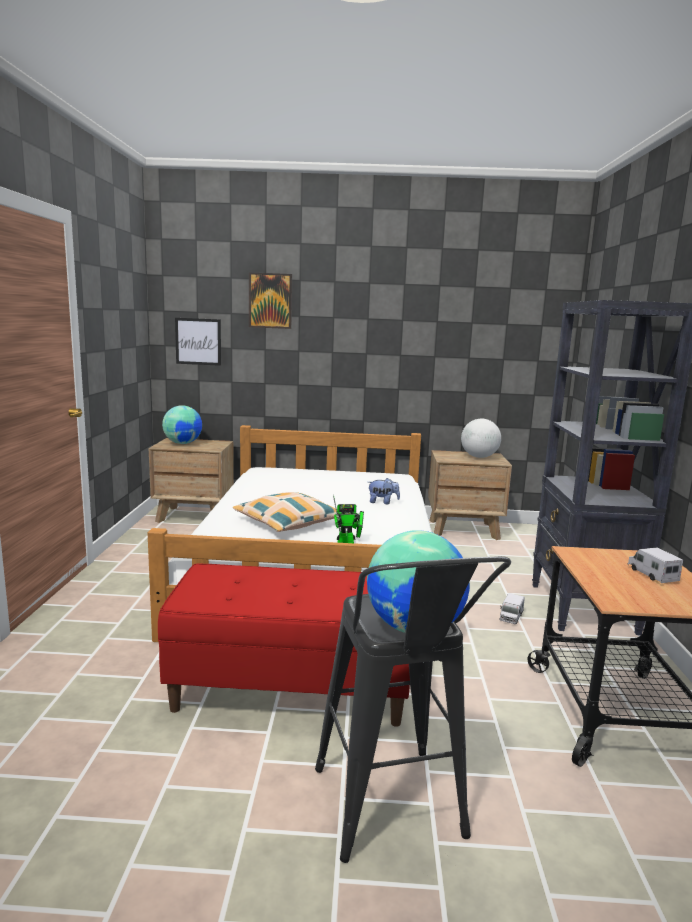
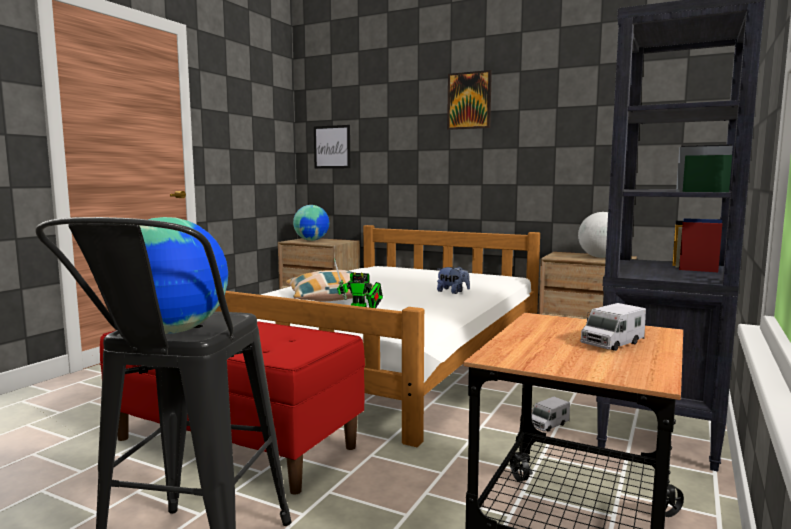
camera: 25 degrees right, 5 degrees down
(270, 301) = (391, 102): picture -> picture (469, 100)
(652, 574) = (611, 343): toy truck -> toy truck turned 135 degrees counterclockwise

